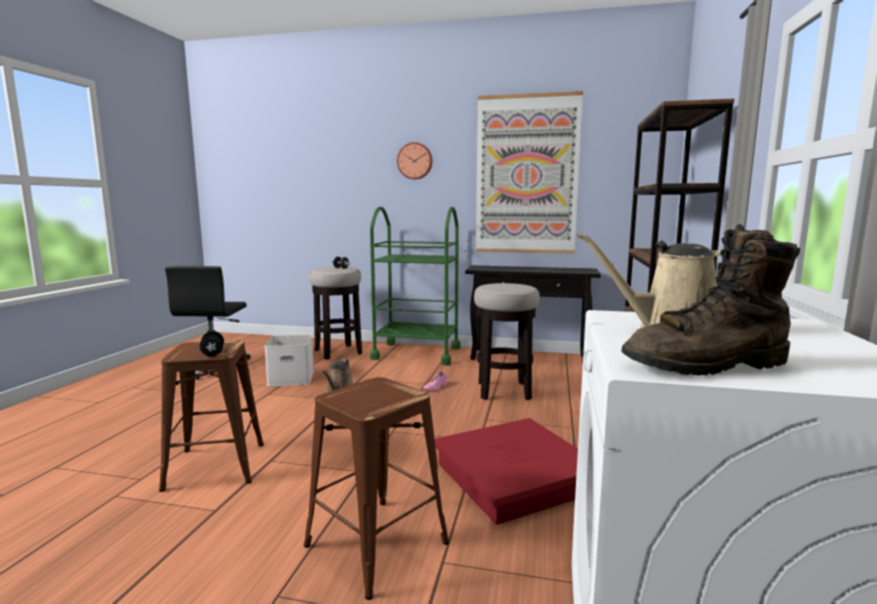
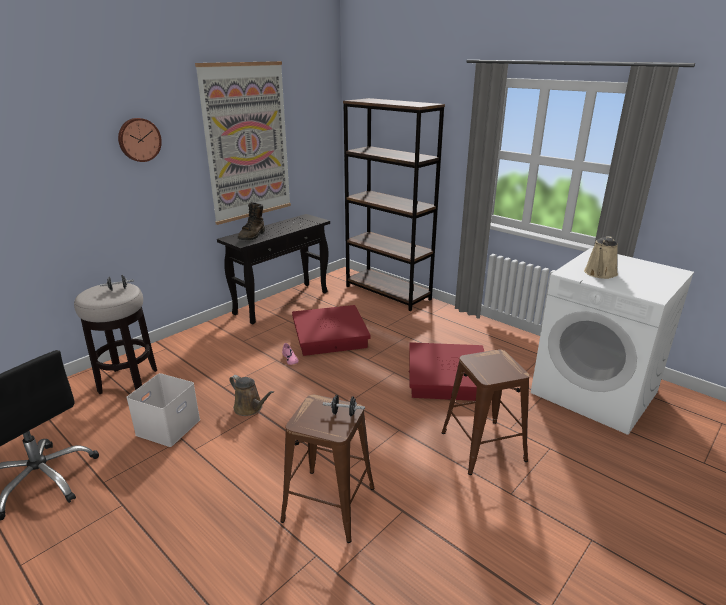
camera: 60 degrees left, 15 degrees up
(416, 353) = (200, 342): green cart -> none
(504, 391) = (330, 335): stool -> red storage box
(707, 365) = (651, 286): brown boot -> brown boot (252, 236)

